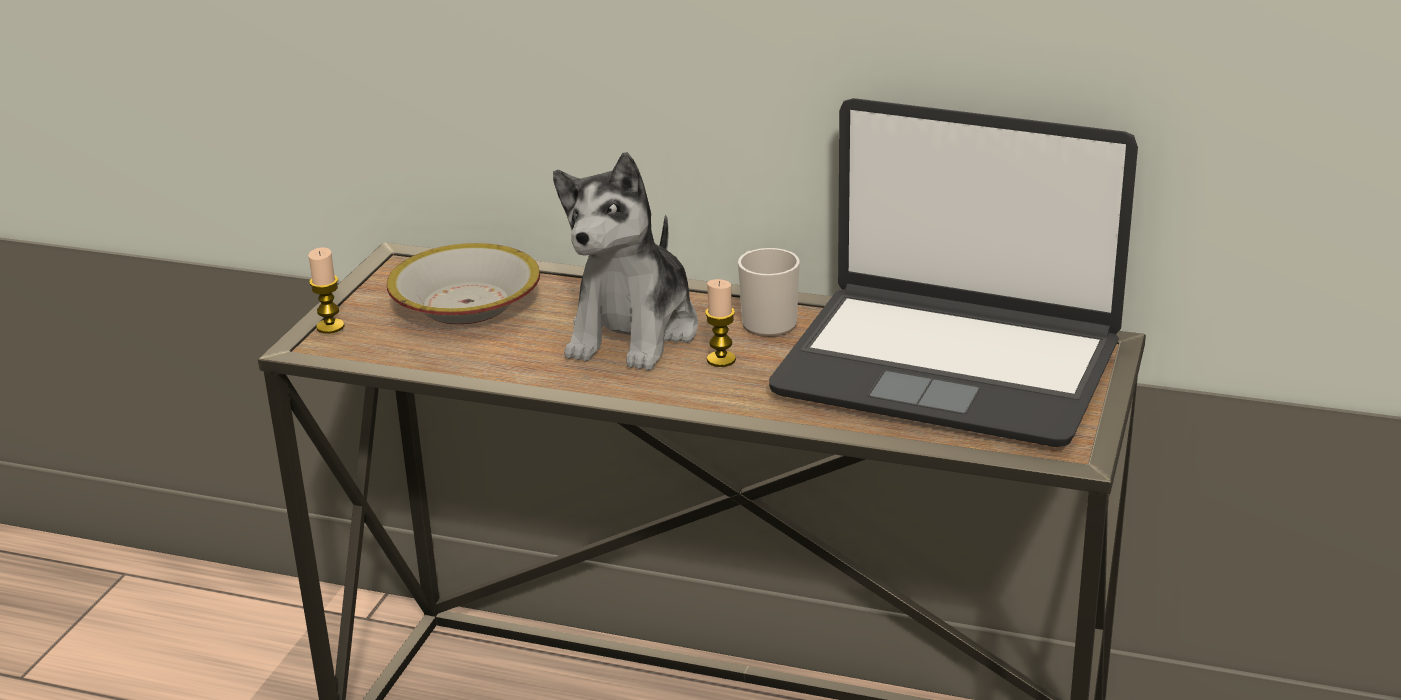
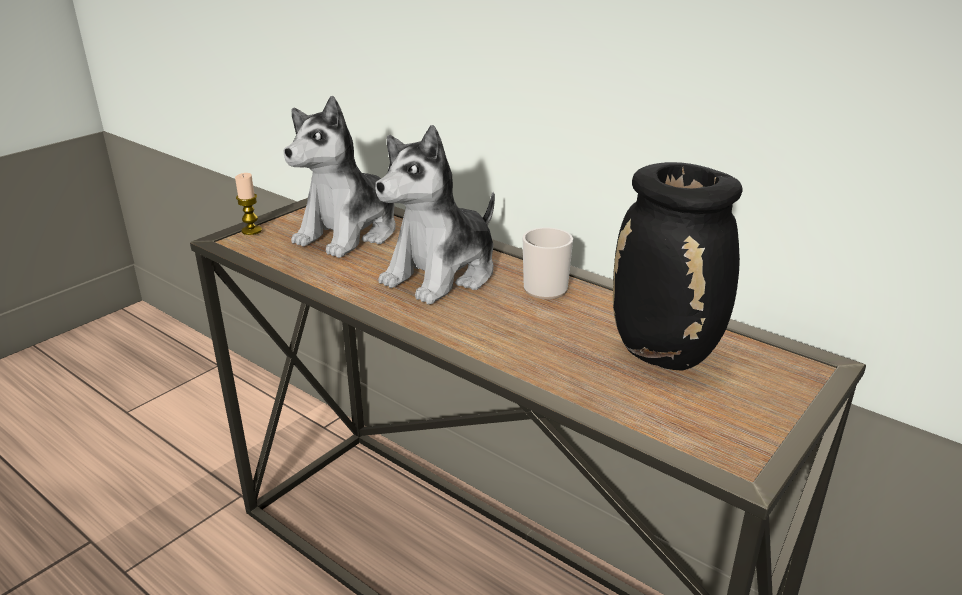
camera: 20 degrees right, 0 degrees up
(467, 304) = (350, 233): bowl -> plush toy
(721, 360) = (489, 308): candle -> none
(948, 367) = (667, 354): laptop -> black vase

